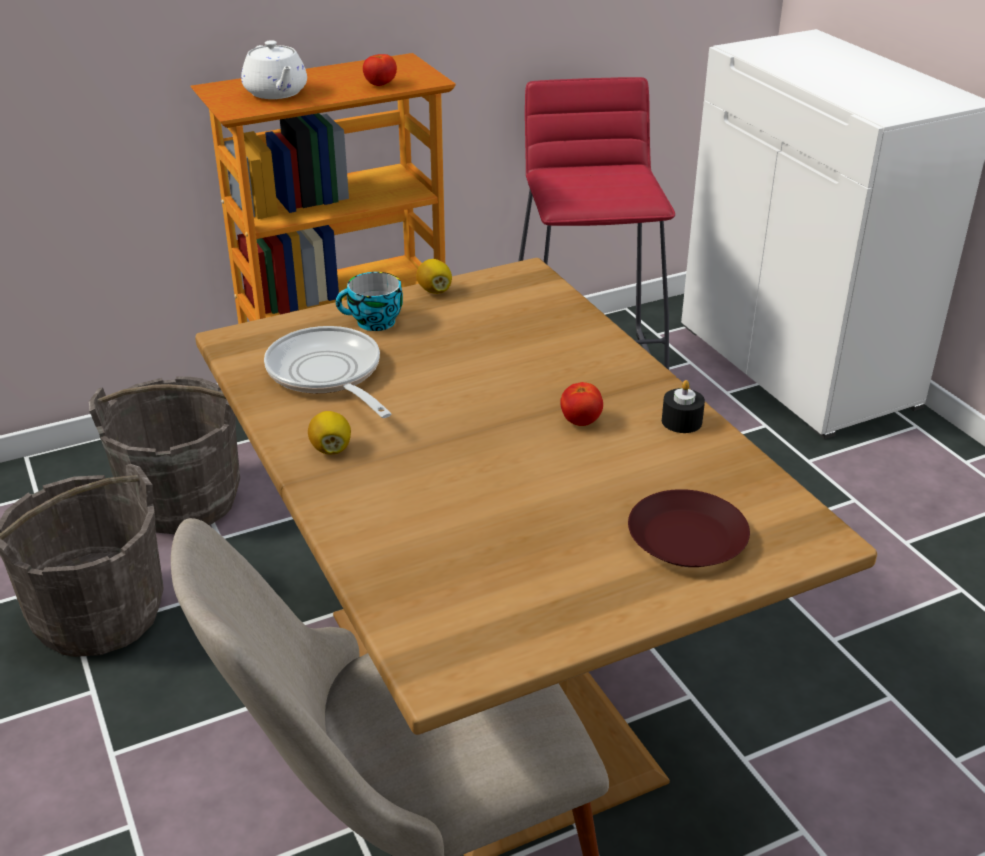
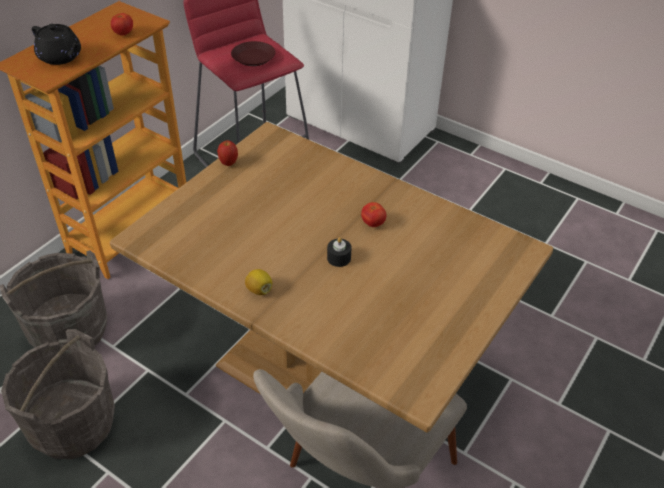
camera: 30 degrees left, 10 degrees up
(276, 93) = (61, 57): white teapot -> black teapot
(327, 375) = (216, 242): frying pan -> none
(373, 323) = (212, 197): cup -> none
(434, 290) = (228, 163): lemon -> apple
(681, 421) = (420, 205): black candle -> black candle (339, 258)
(688, 538) = (472, 273): brown plate -> brown plate (253, 57)

